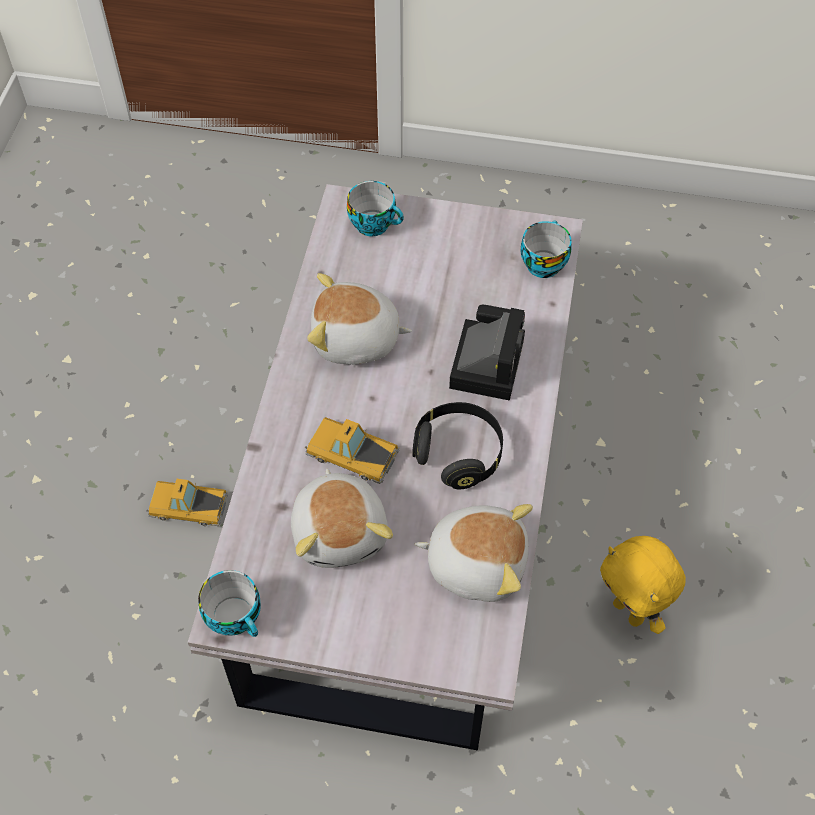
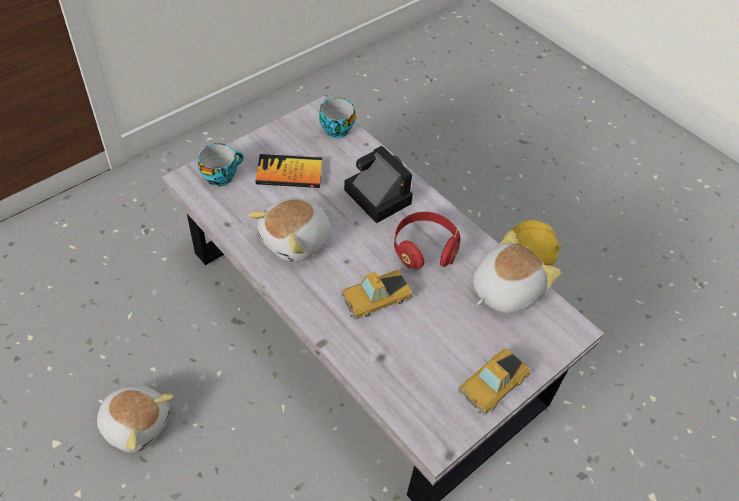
camera: 55 degrees left, 5 degrees down
(187, 505) = (252, 446): toy car -> toy car (492, 383)
(237, 617) = (441, 435): cup -> none
(341, 531) = (426, 339): plush toy -> plush toy (136, 423)
(437, 271) = (289, 173): none -> book
(458, 453) = (424, 249): black headphones -> red headphones

